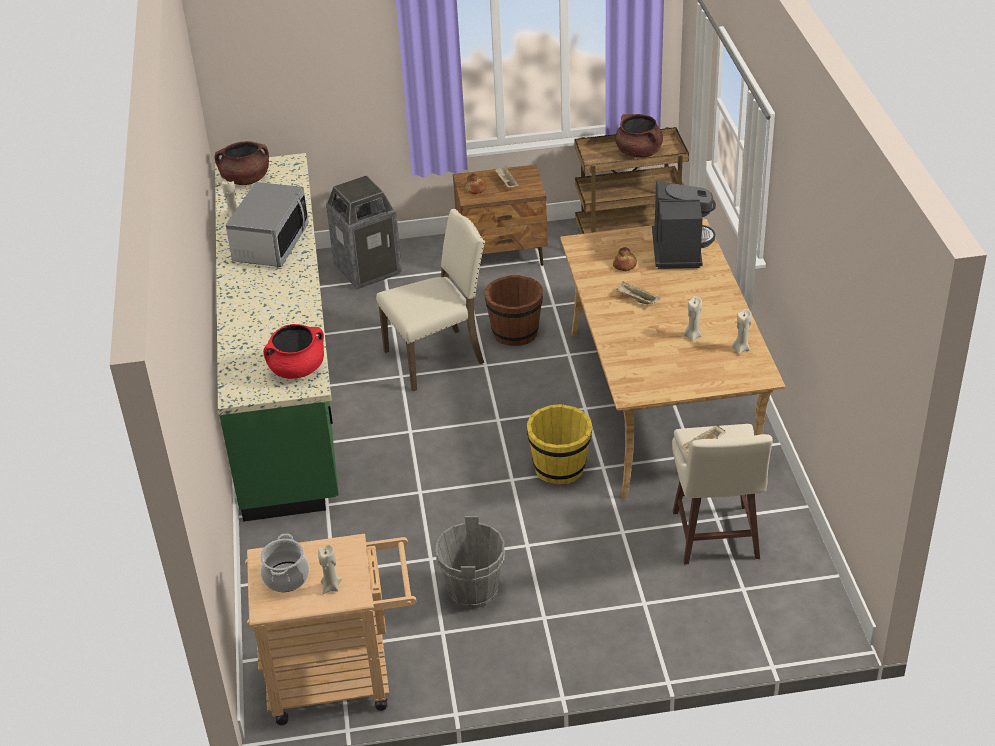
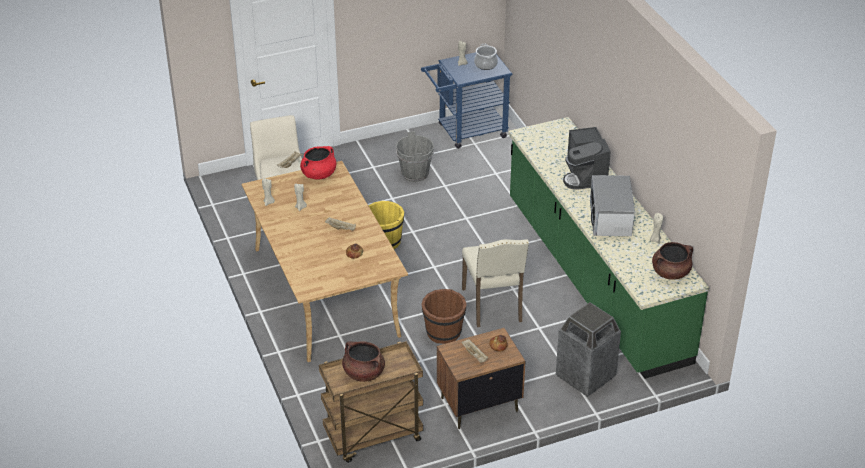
camera: 165 degrees right, 0 degrees up
(297, 369) = (536, 141): red cooking pot -> red cooking pot (318, 174)
(342, 678) = (466, 132): beige cart -> blue cart
(437, 357) = (494, 306): beige chair -> beige chair turned 60 degrees counterclockwise
(679, 249) = (316, 271): coffee machine -> coffee machine (585, 176)

